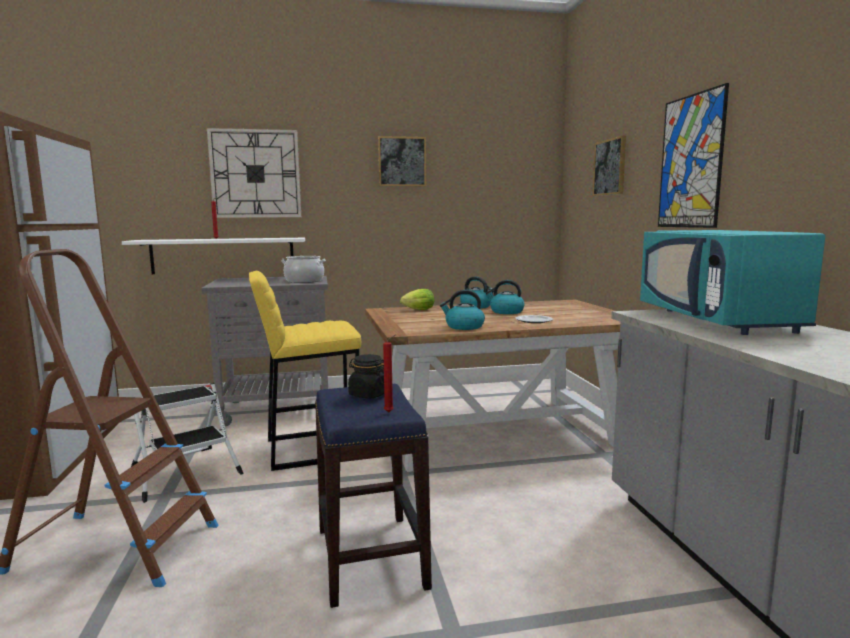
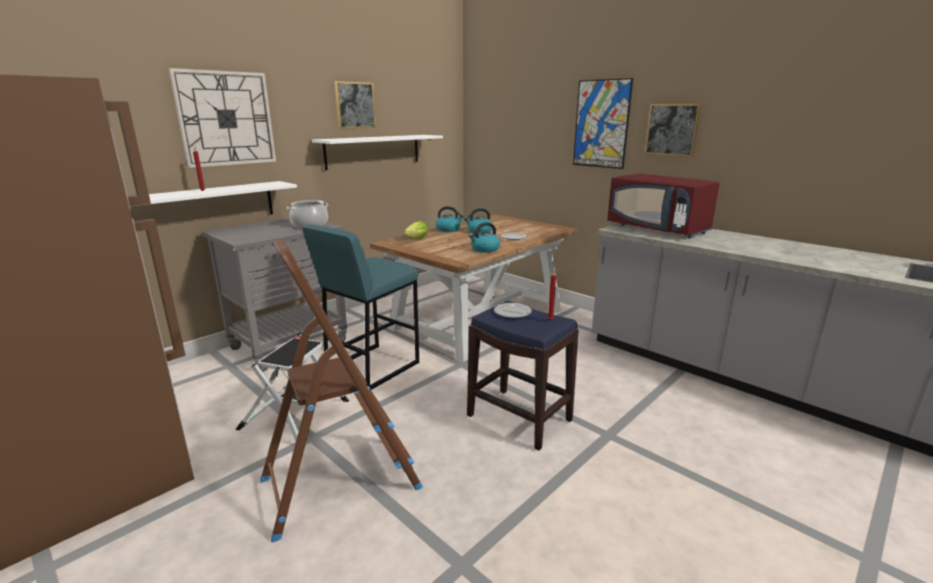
camera: 35 degrees left, 10 degrees up
(309, 449) = (371, 367): yellow stool -> turquoise stool
(368, 394) = (513, 312): black jar -> plate
(423, 213) = (373, 151): none -> white shelf
(610, 167) = (521, 117): picture -> picture (672, 129)
(717, 320) = (658, 229): turquoise microwave -> red microwave

